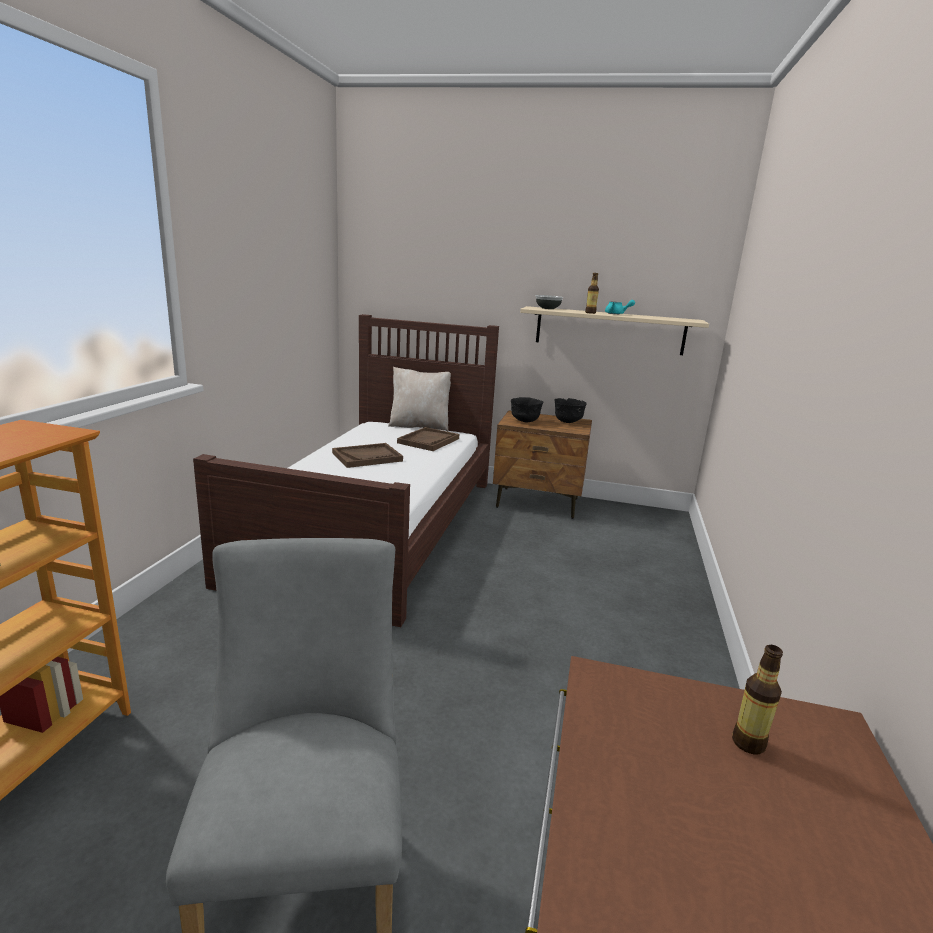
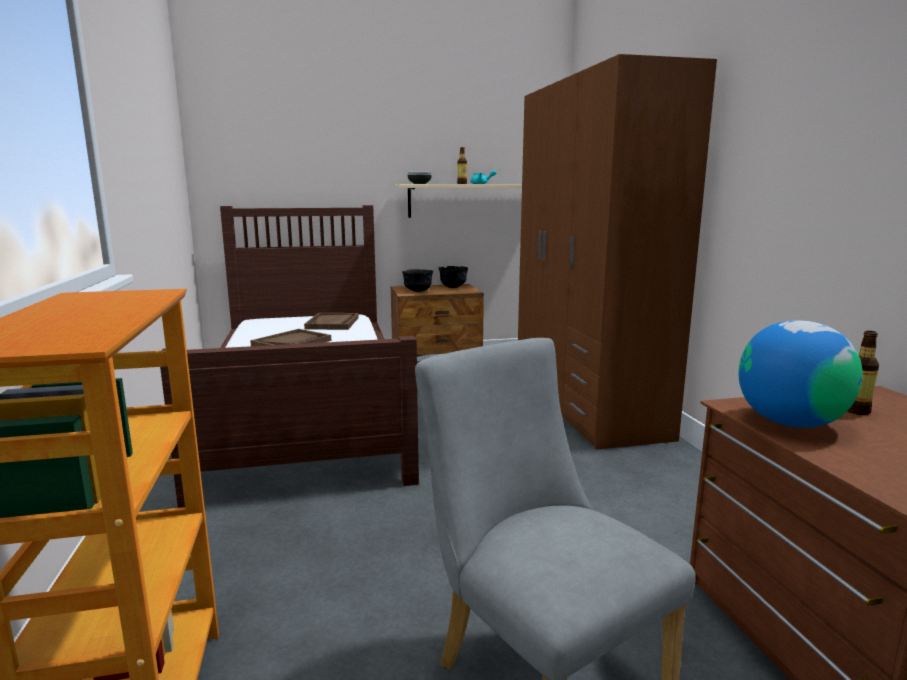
camera: 25 degrees left, 5 degrees down
(419, 426) = (305, 315): beige pillow -> none
(624, 728) = (790, 423): none -> globe
(657, 585) = (585, 404): none -> brown wardrobe

